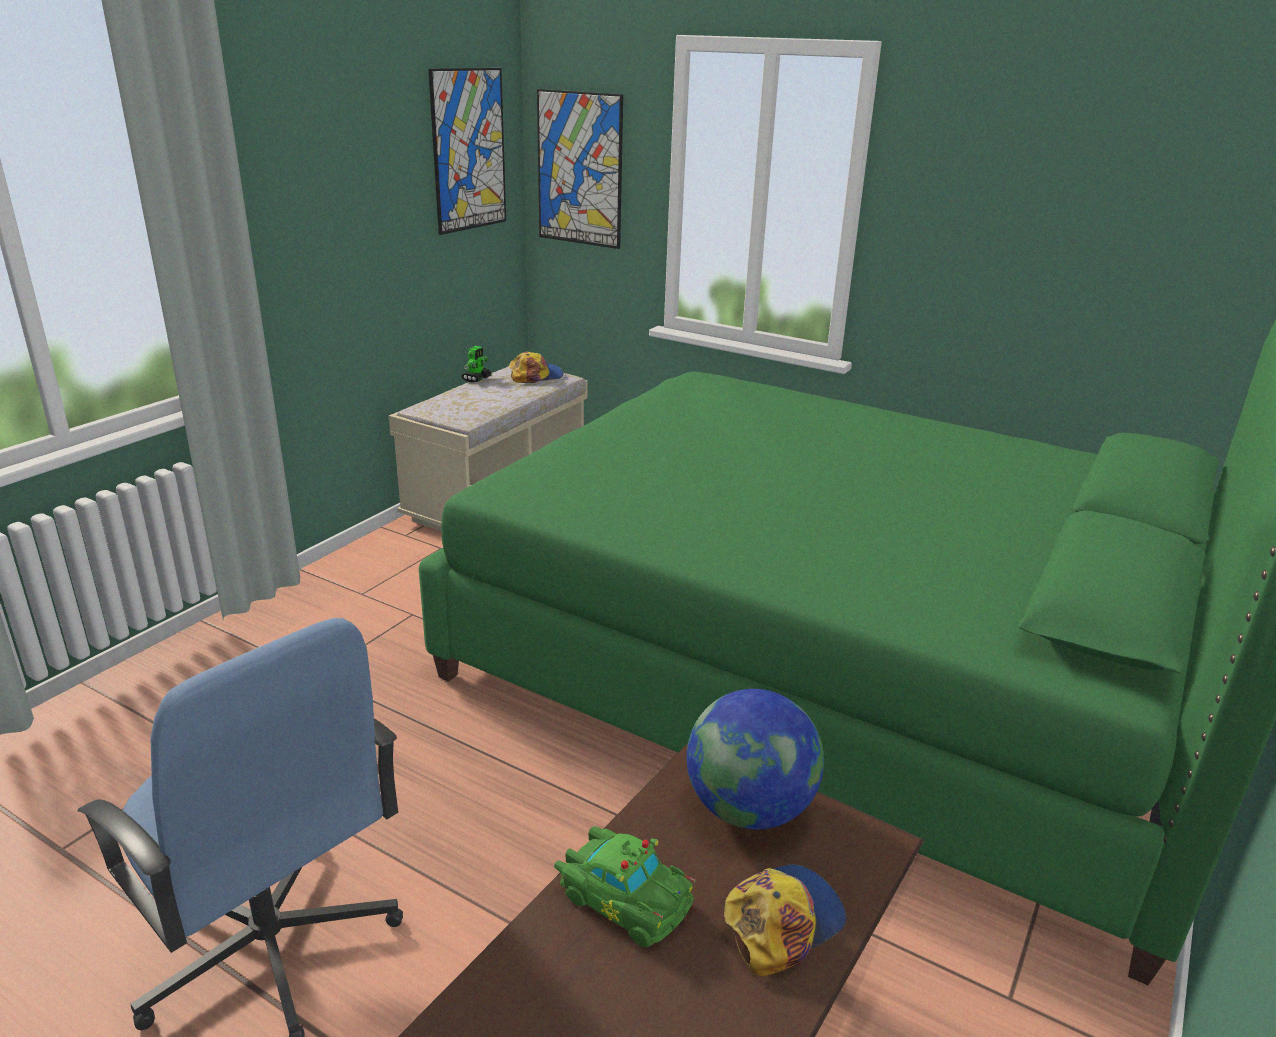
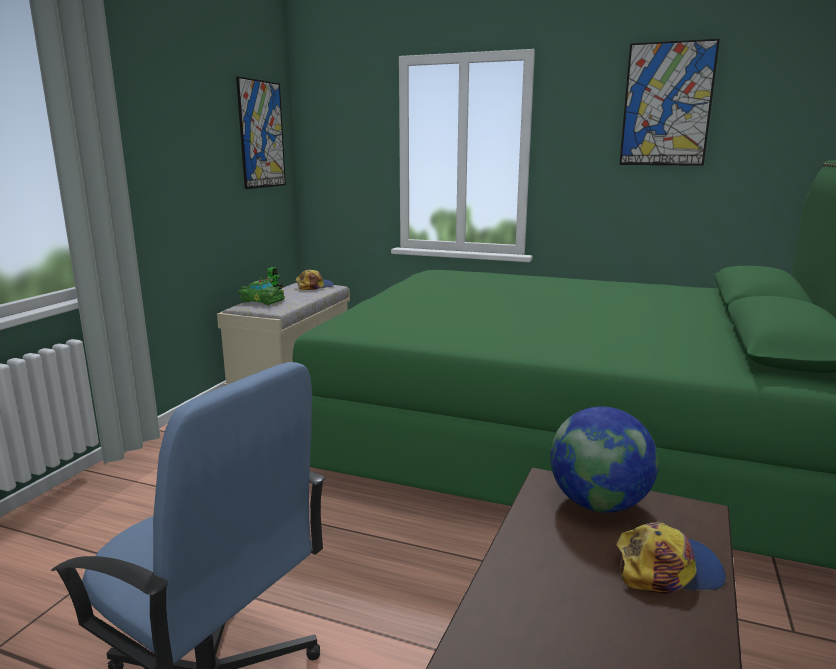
camera: 10 degrees left, 10 degrees down
(579, 169) = (335, 148): picture -> picture (667, 104)
(624, 896) = (540, 570): green toy car -> green toy car (262, 301)
(782, 921) = (667, 569): cap -> cap turned 45 degrees clockwise

